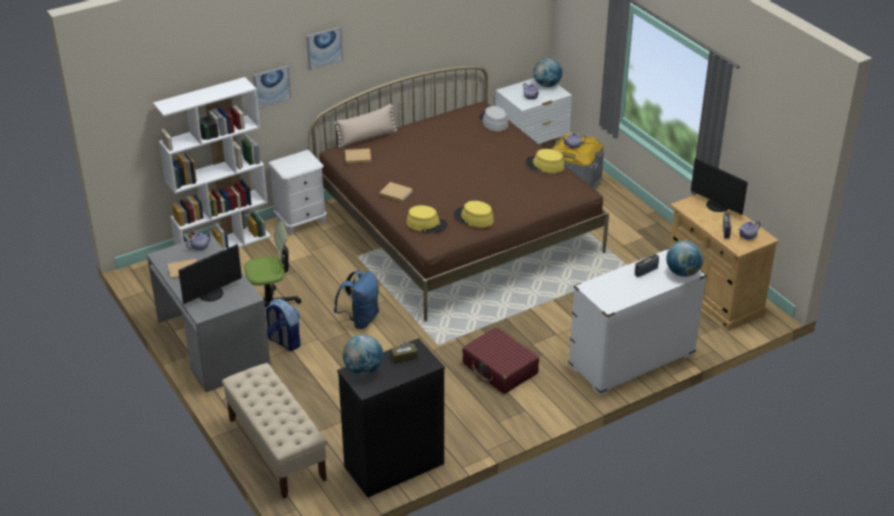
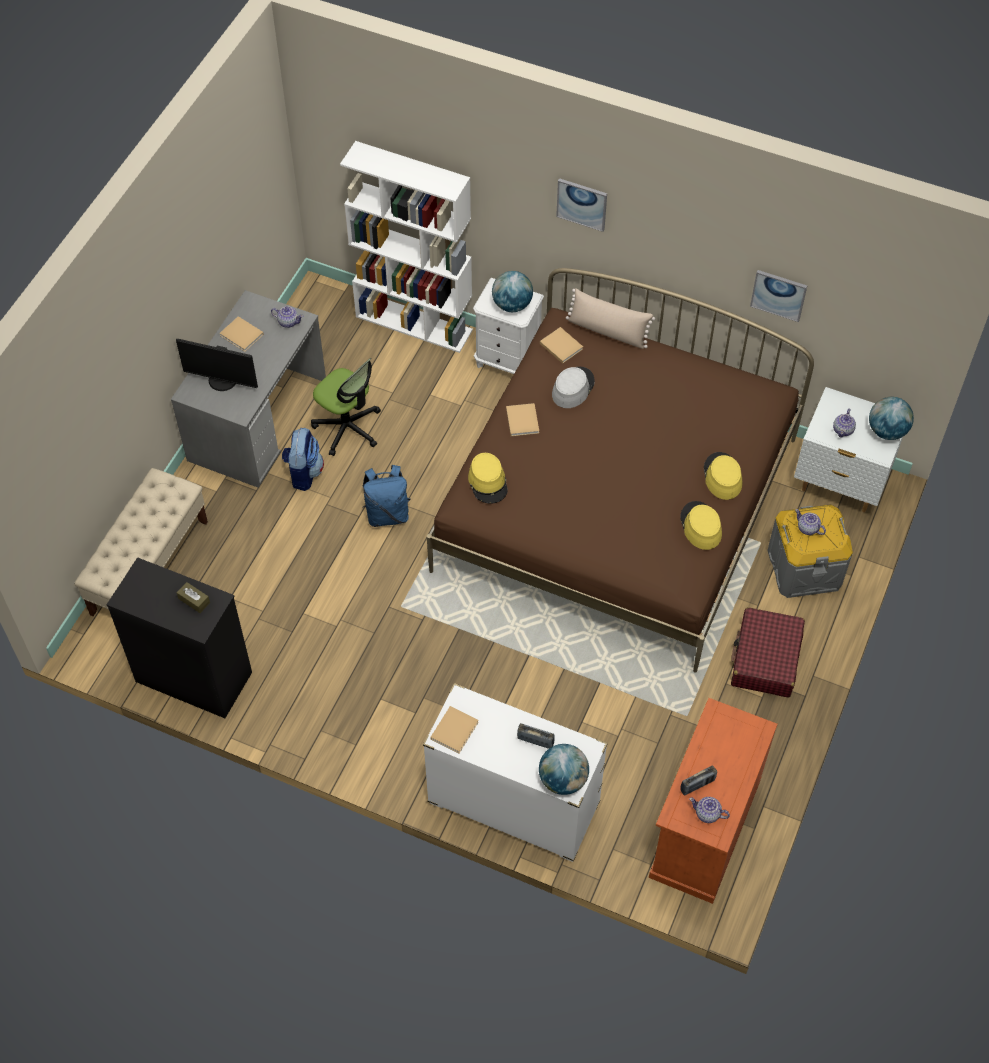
camera: 55 degrees right, 20 degrees up
(271, 86) = (506, 205): picture -> picture (778, 294)
(363, 369) = (151, 578): globe -> globe (512, 305)
(473, 218) = (534, 518): yellow hat -> yellow hat (722, 476)
(493, 121) = (749, 425): grey hat -> grey hat (572, 388)
(500, 369) = (405, 684): red suitcase -> red suitcase (765, 659)
(608, 298) = (455, 729): none -> beige book
(712, 296) = (704, 829): beige cabinet -> orange cabinet
(716, 206) = (745, 749): monitor -> none

